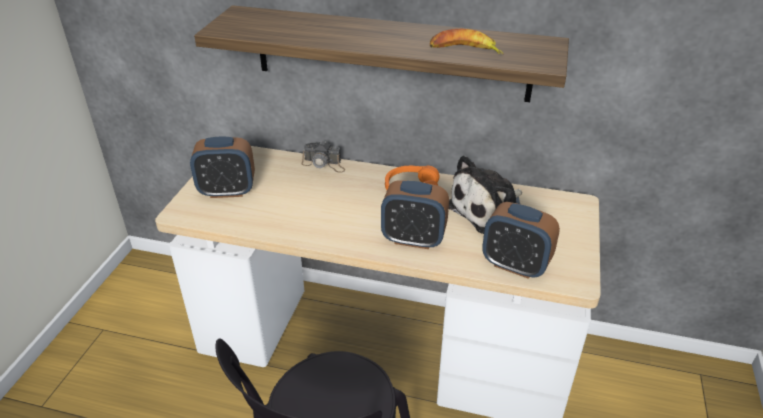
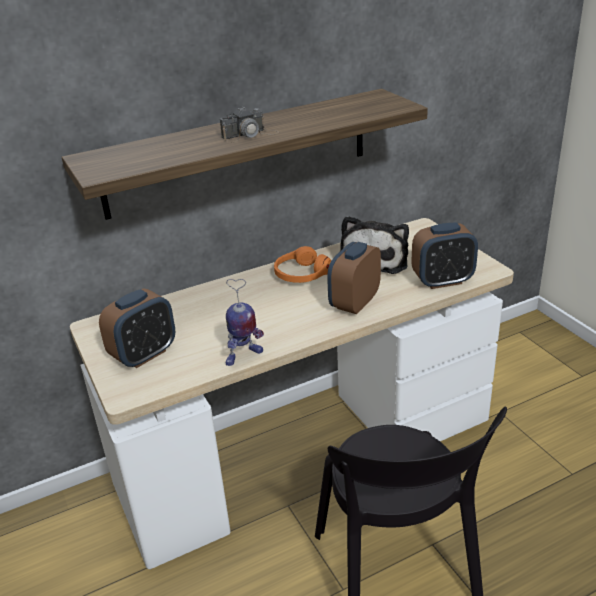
camera: 40 degrees left, 5 degrees down
(278, 232) = (243, 356): none -> toy robot
(324, 164) = (199, 292): camera -> camera (250, 135)
(413, 239) = (354, 303): alarm clock -> alarm clock turned 150 degrees clockwise
(465, 50) = (335, 117): banana -> none

